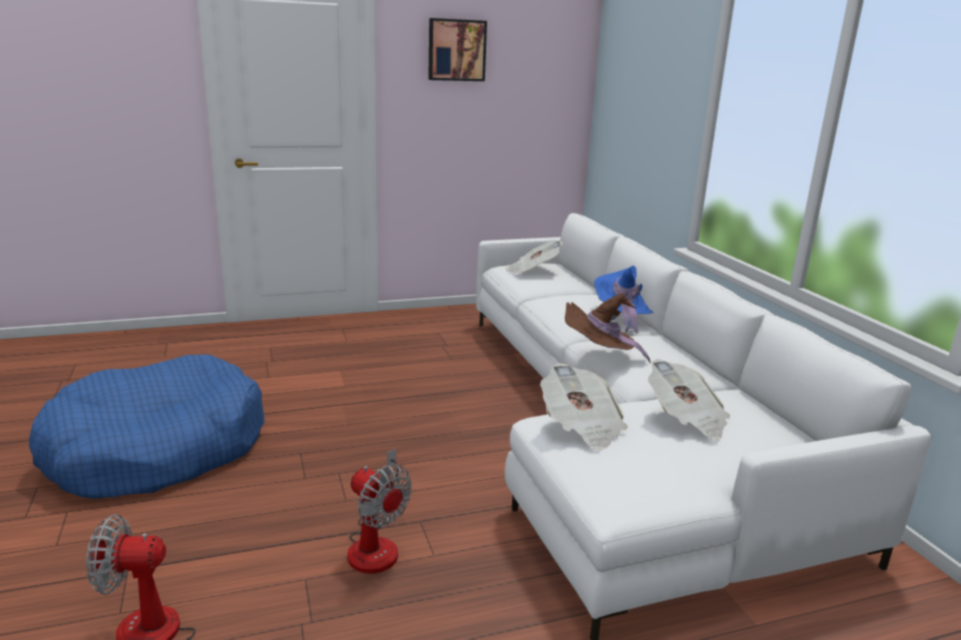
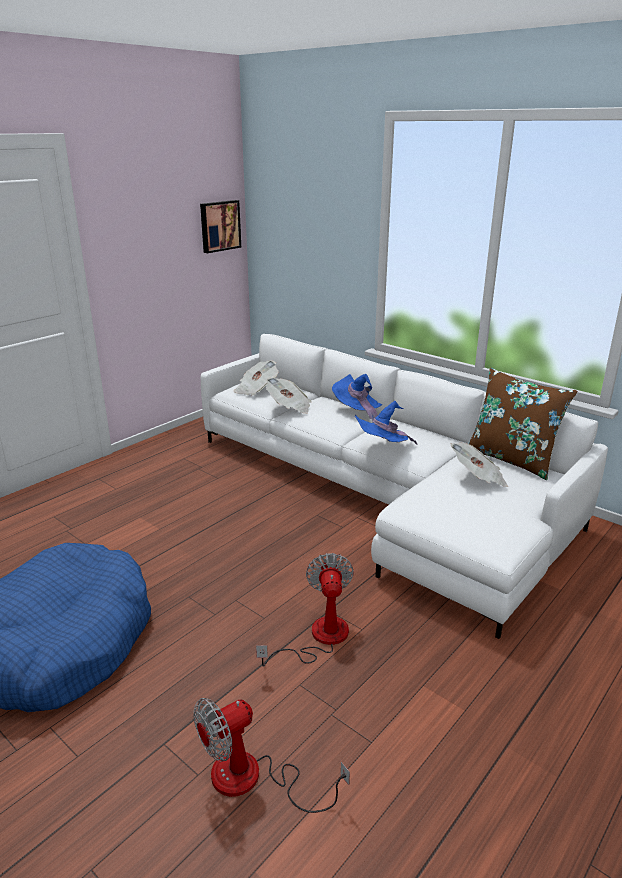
camera: 30 degrees left, 5 degrees up
(377, 543) = (319, 638): fan -> fan turned 105 degrees counterclockwise
(456, 50) = (142, 208): picture -> picture (219, 226)
(582, 427) = (430, 505): newspaper -> newspaper (289, 407)
(599, 356) = (382, 449): brown hat -> blue hat
(773, 416) = (511, 459): none -> brown pillow

